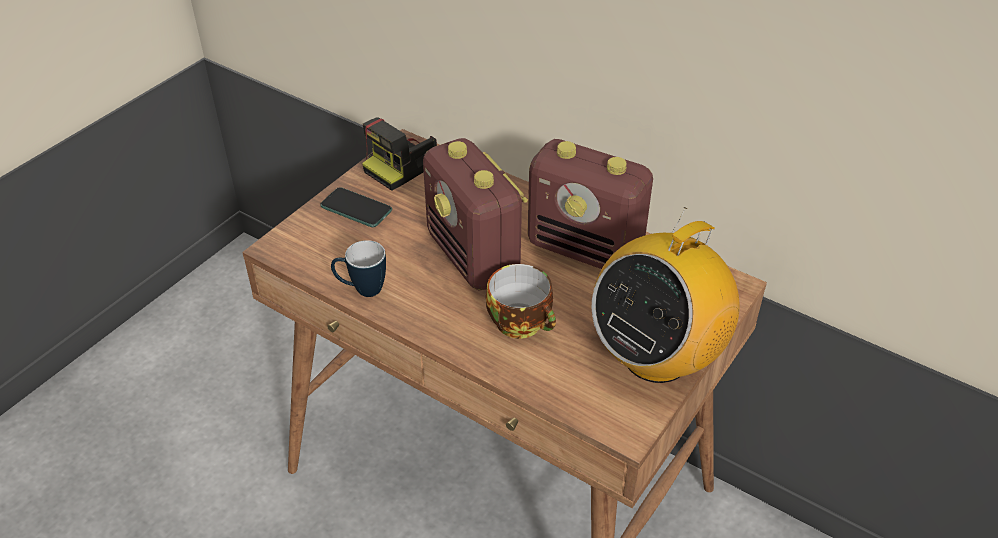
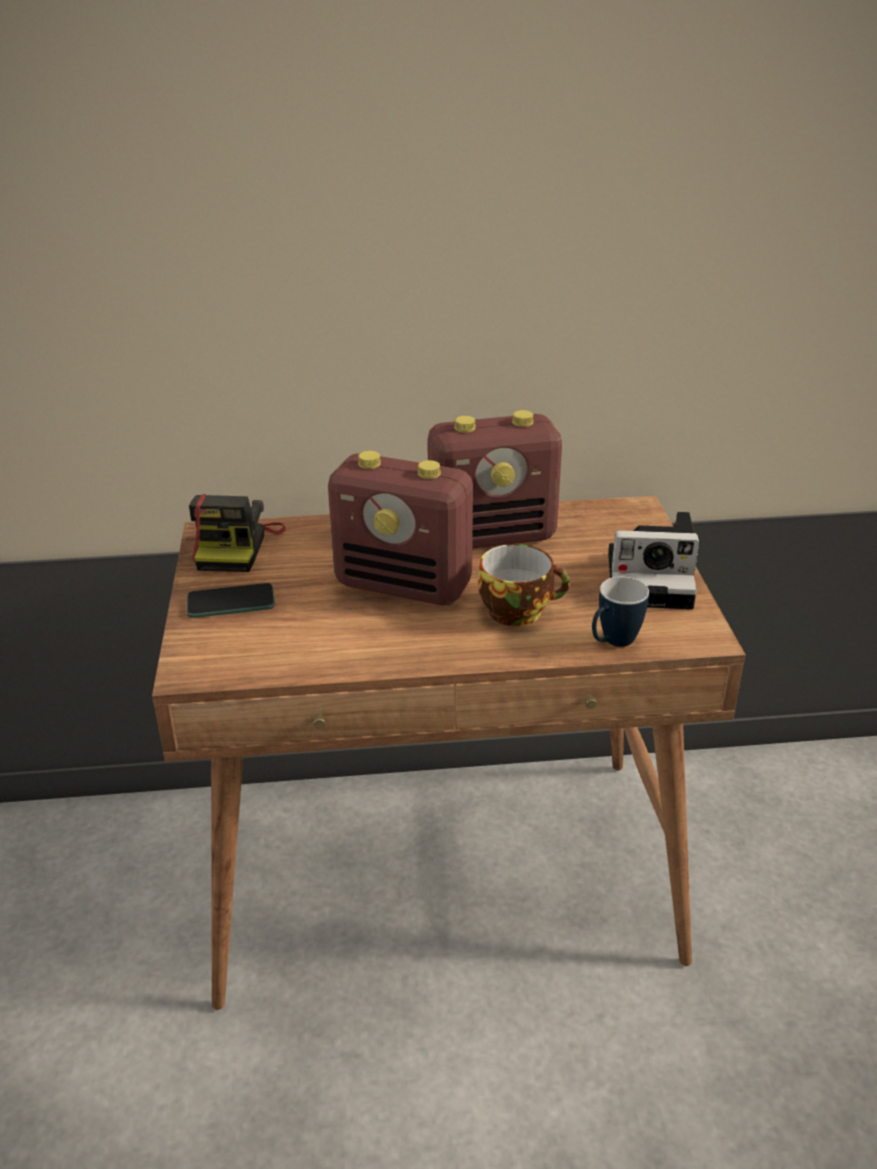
camera: 40 degrees left, 10 degrees down
(361, 290) = (334, 661): mug -> mug (612, 643)
(656, 356) = (653, 579): radio -> camera

